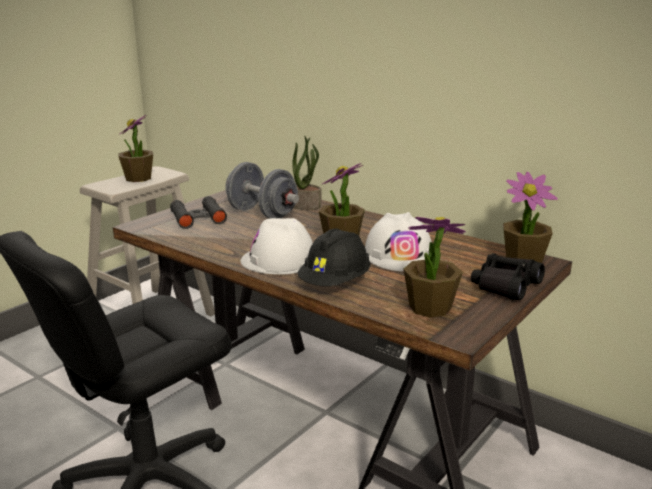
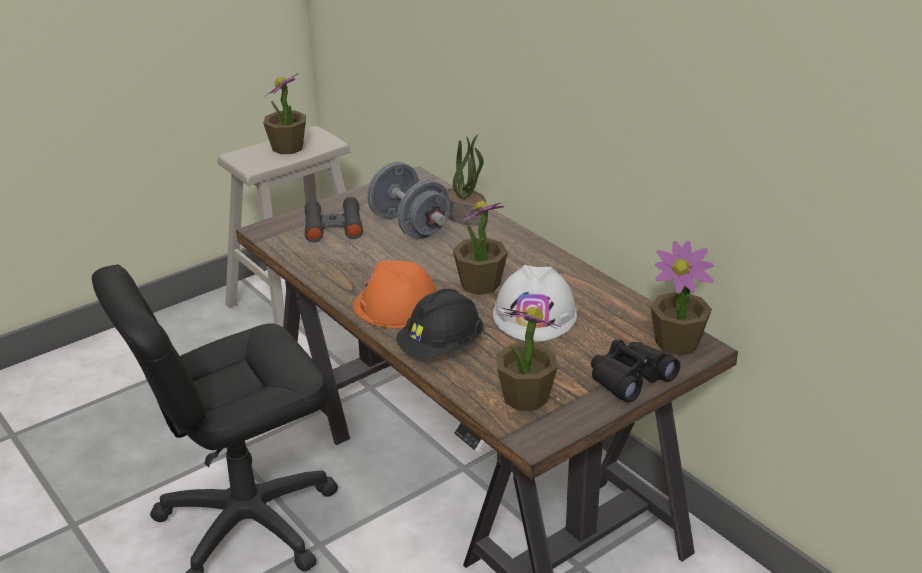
camera: 15 degrees right, 10 degrees up
(279, 260) = (396, 306): white hard hat -> orange hard hat

